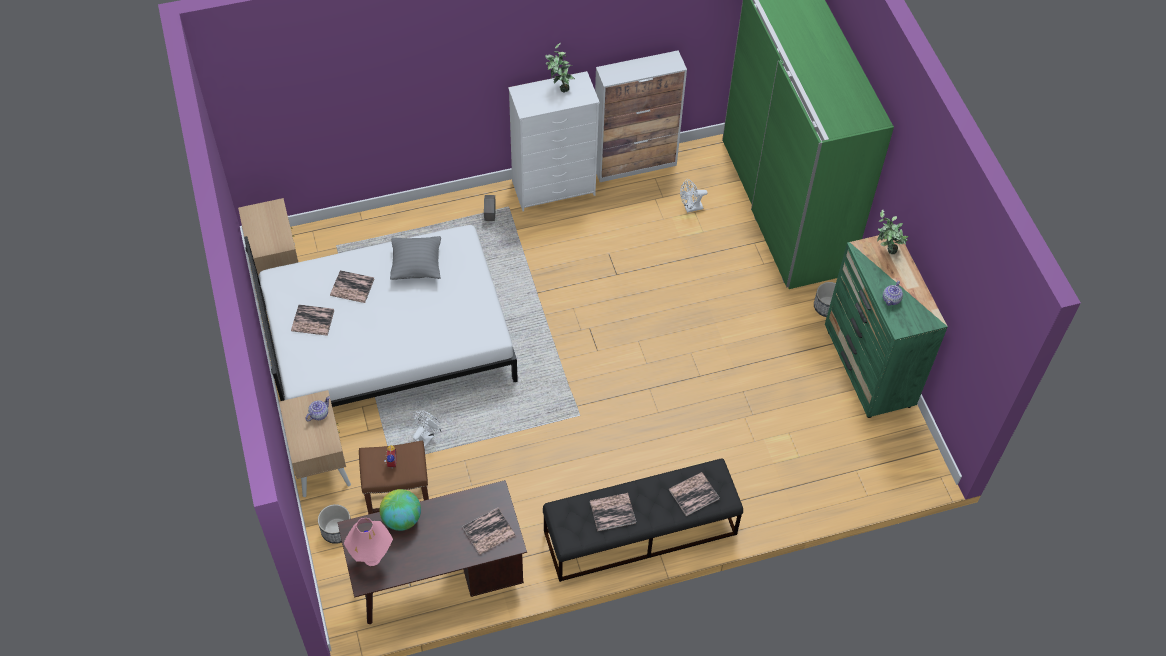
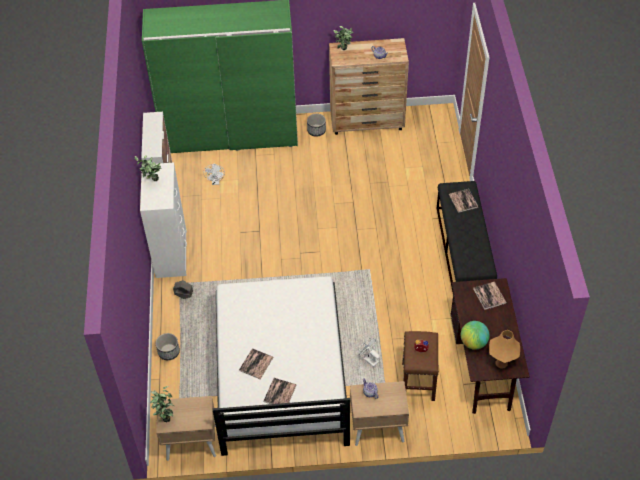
camera: 75 degrees left, 5 degrees down
(262, 210) = (165, 416): none -> potted plant
(337, 530) = (435, 422): planter -> planter (169, 352)
(372, 558) = (501, 363): pink table lamp -> orange table lamp
(416, 266) = (247, 322): grey pillow -> none
(612, 512) = (470, 242): book -> none
(868, 369) = (367, 122): green dresser -> brown dresser

